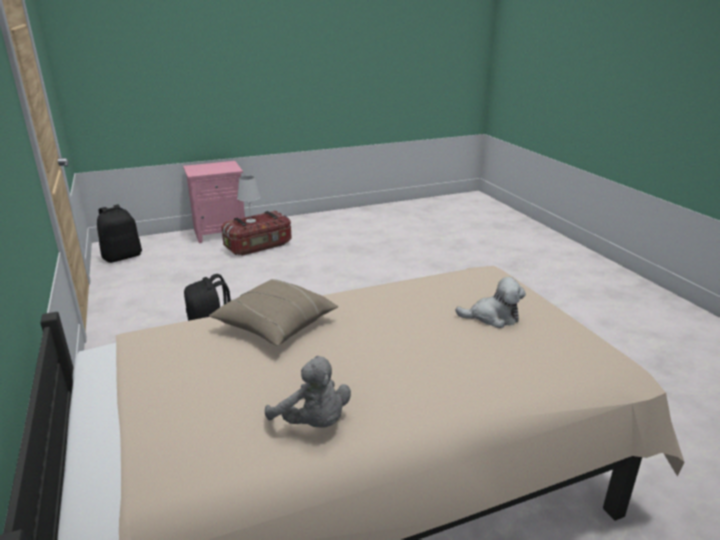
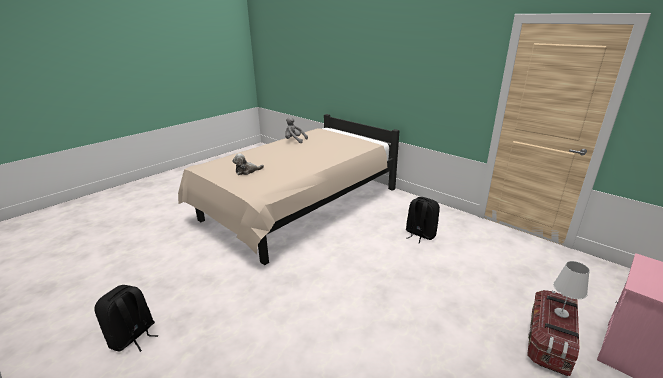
camera: 155 degrees right, 0 degrees up
(122, 257) = (613, 277): black backpack -> black backpack (132, 337)
(275, 325) = (332, 153): beige pillow -> none

